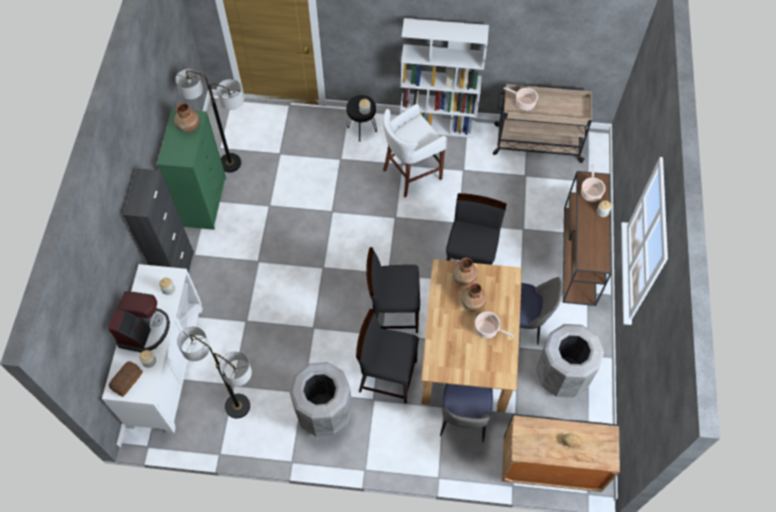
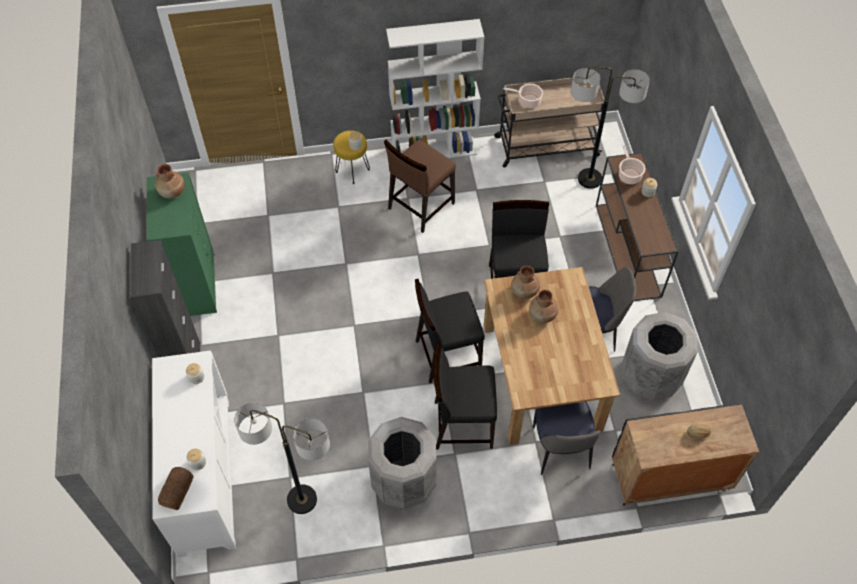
camera: 15 degrees left, 5 degrees down
(144, 330) = (181, 429): coffee machine -> none
(230, 163) = (214, 237): floor lamp -> floor lamp (590, 179)
(362, 129) = (353, 170): black stool -> yellow stool
(410, 174) = (420, 206): white stool -> brown chair
(488, 329) = (568, 339): cooking pot -> none

